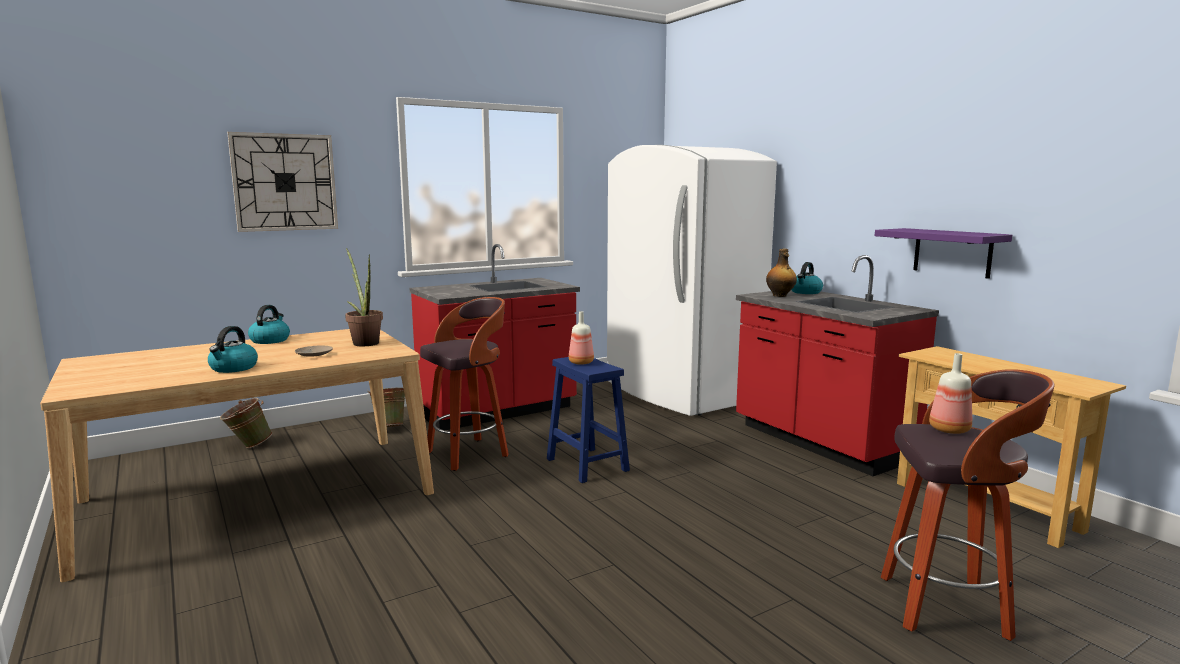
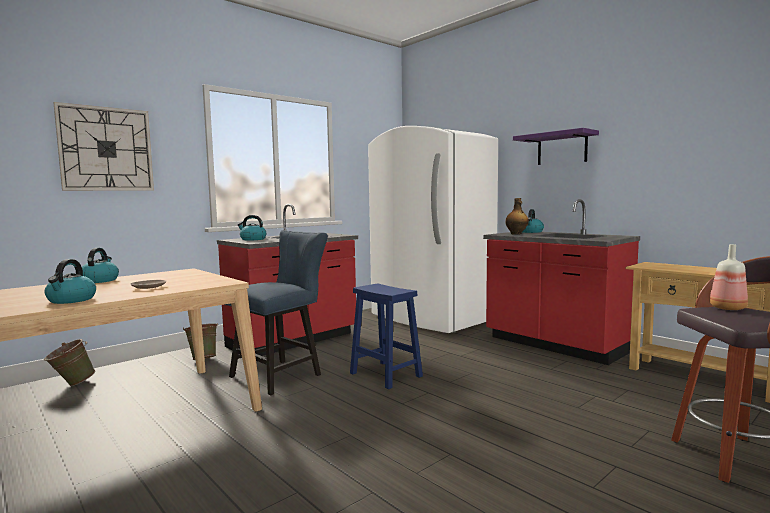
camera: 10 degrees left, 5 degrees down
(364, 342) = (191, 278): potted plant -> none
(449, 289) = (252, 239): none -> kettle
(469, 454) = (281, 374): stool -> blue chair
(581, 363) = (379, 288): bottle -> none
(952, 252) = (646, 193): purple shelf -> purple shelf (562, 149)

